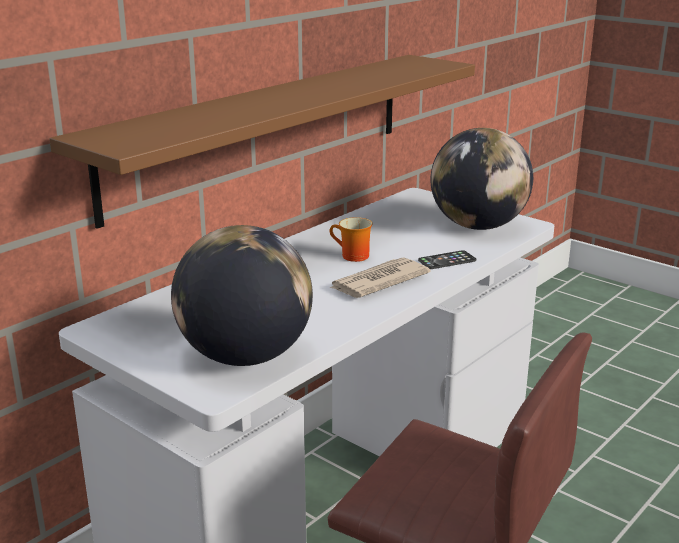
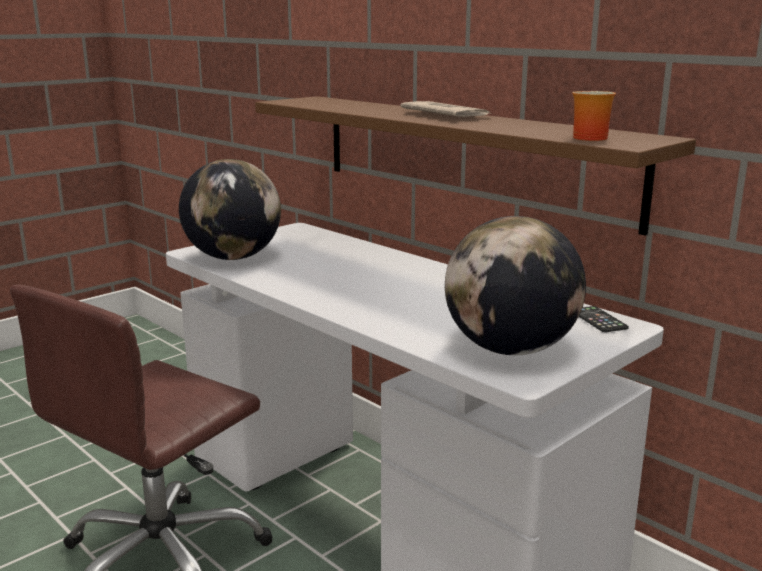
camera: 95 degrees right, 5 degrees down
(351, 256) = (413, 289): mug -> mug (588, 137)
(377, 282) = (348, 295): newspaper -> newspaper (444, 115)
(447, 260) = (396, 324): phone -> phone (598, 320)

